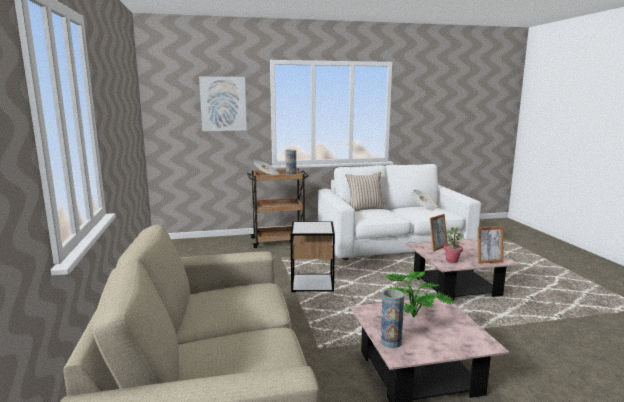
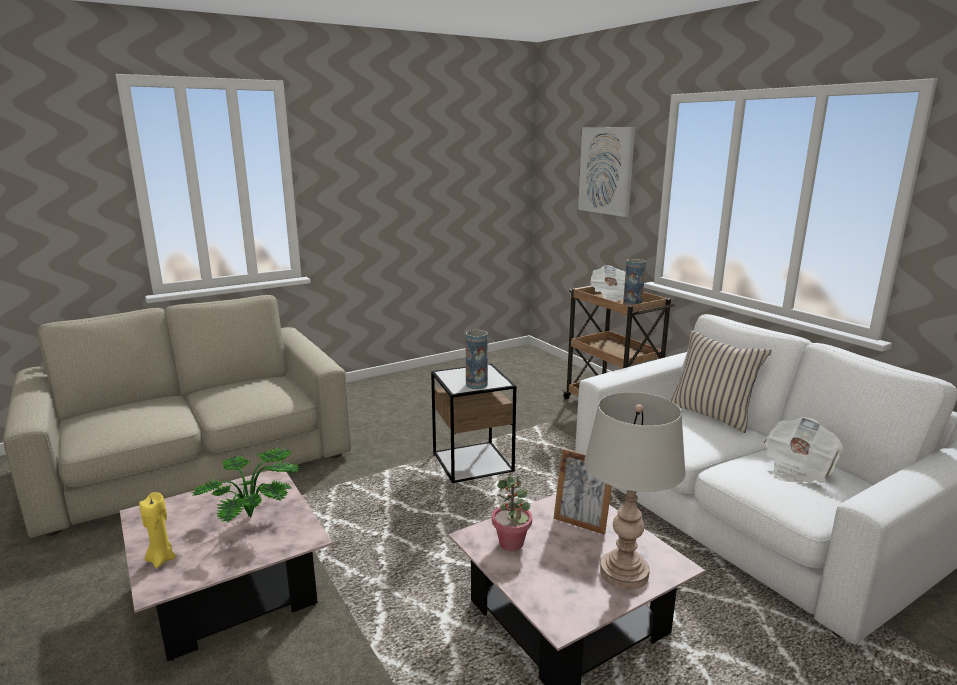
camera: 70 degrees right, 5 degrees up
(391, 342) = (179, 505): vase -> vase (476, 384)
(458, 345) = (161, 559): none -> yellow candle
(474, 248) = (624, 573): none -> grey table lamp
(488, 261) = (541, 595): picture frame -> none

